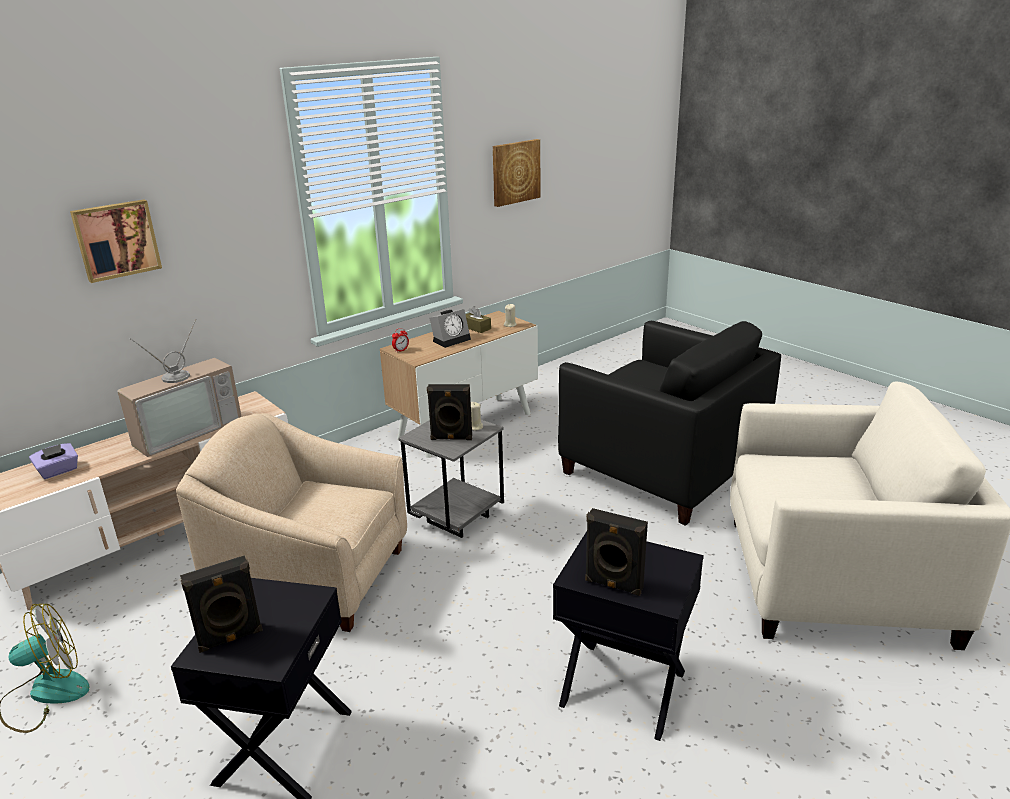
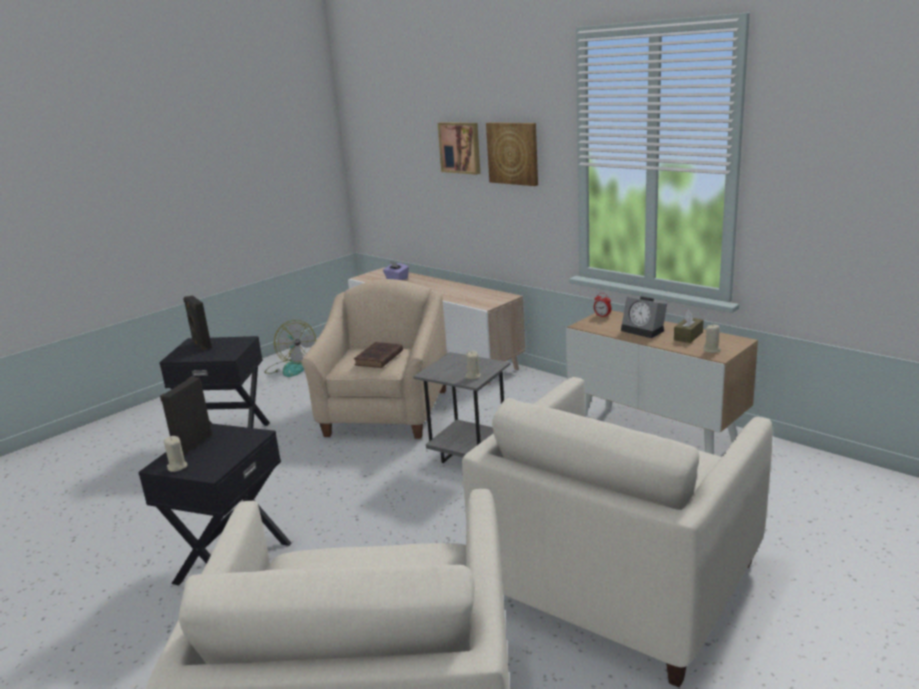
camera: 85 degrees right, 5 degrees down
(185, 430) = (453, 292): television -> none
(339, 499) = (378, 358): none -> brown book
(451, 438) = (449, 370): black speaker -> none
(515, 172) = (857, 174): picture -> picture (513, 153)
(662, 466) = (619, 581): black armchair -> beige armchair
(668, 587) = (177, 467): none -> beige candle

